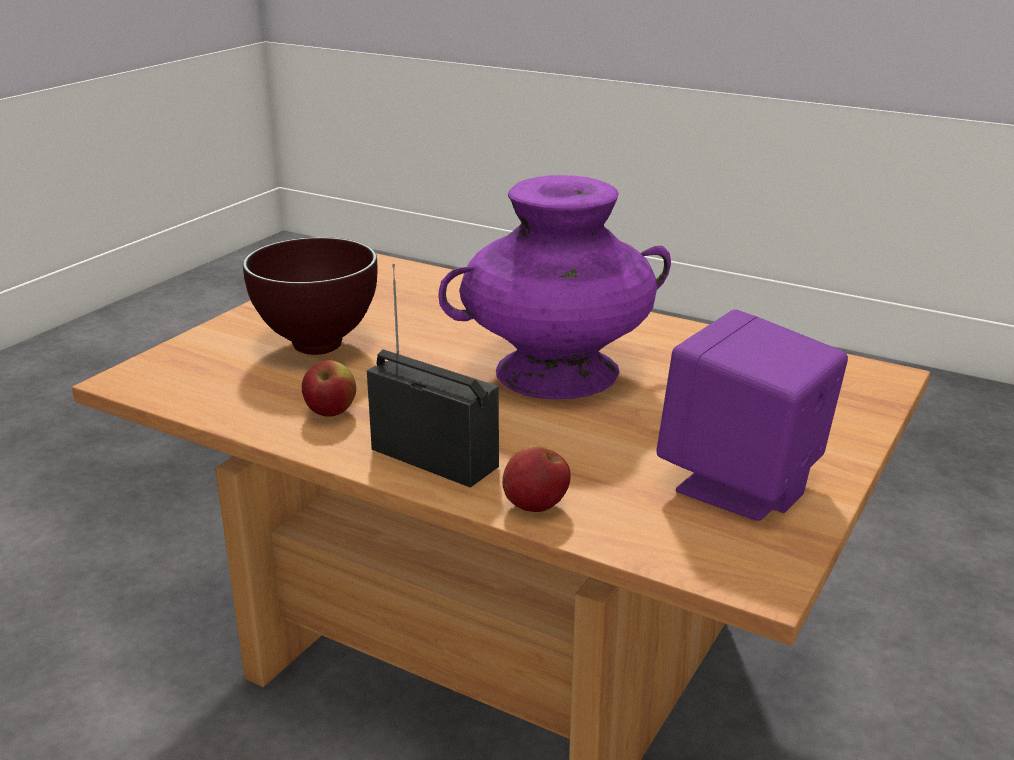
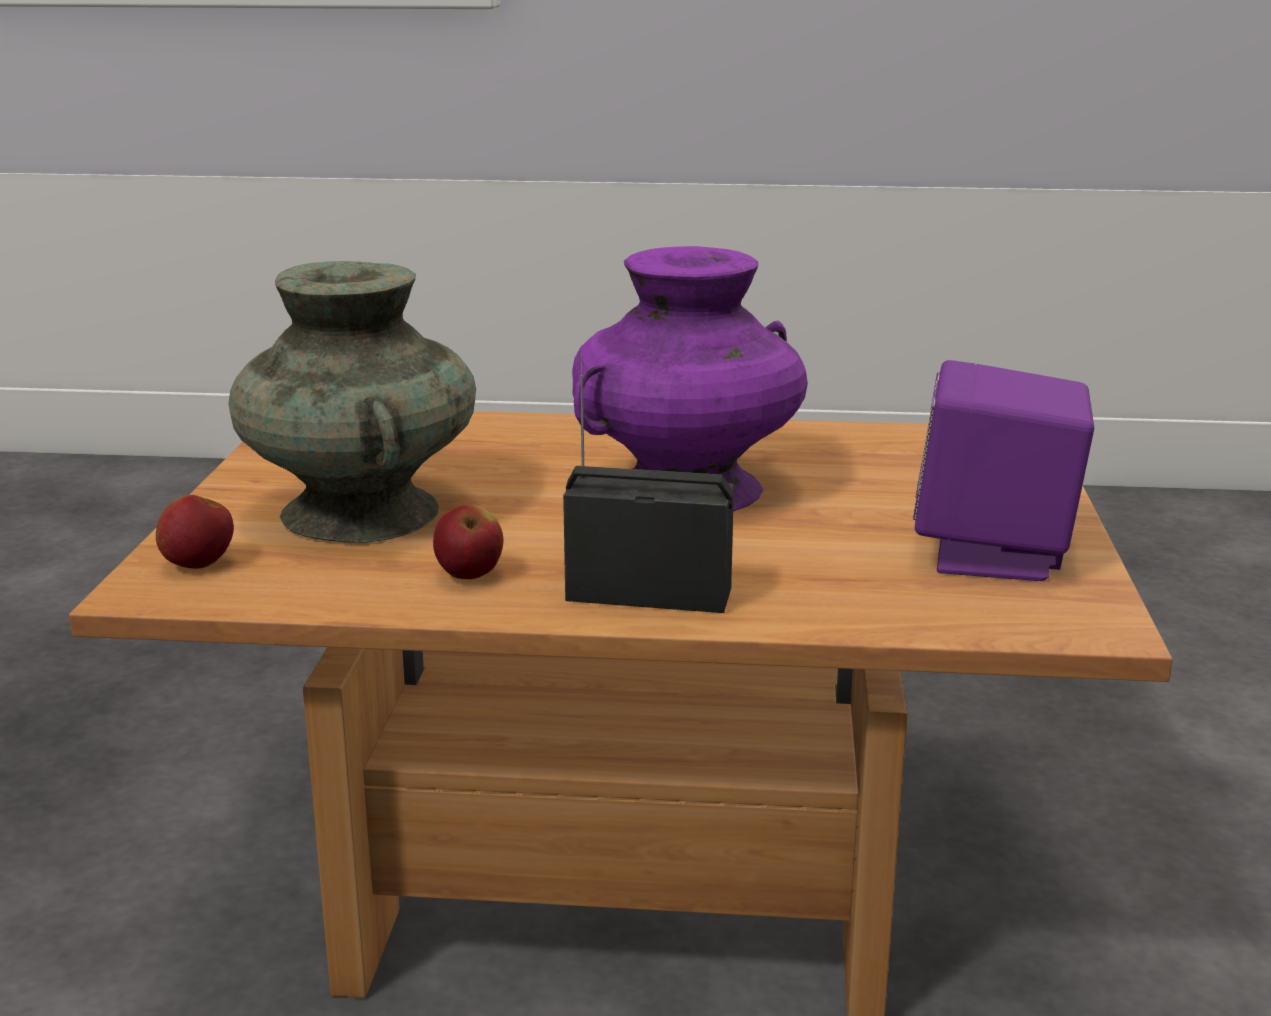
camera: 25 degrees left, 5 degrees down
(316, 345) = (360, 512): brown bowl -> turquoise vase
(535, 506) = (814, 614): apple -> apple (198, 564)

